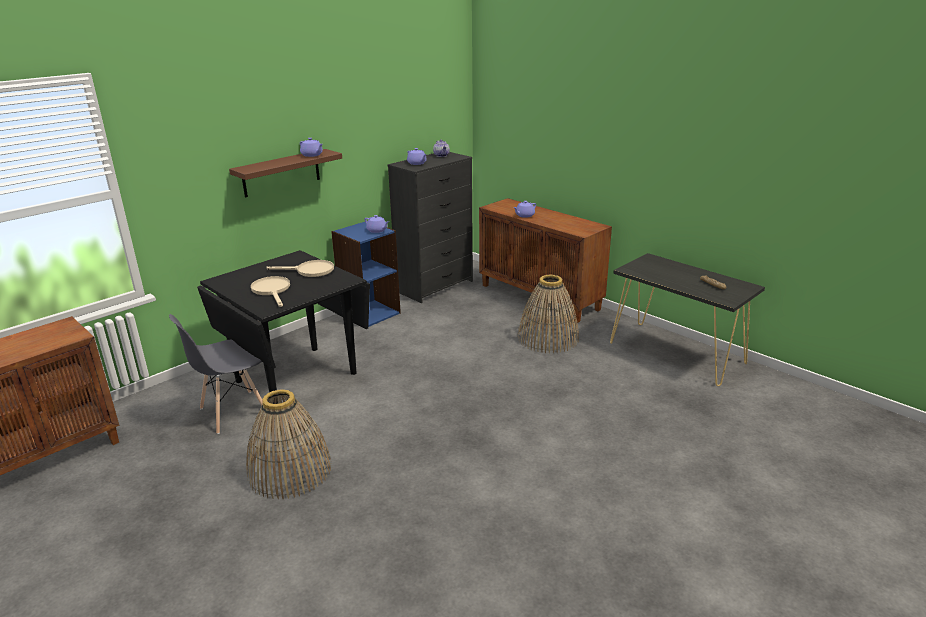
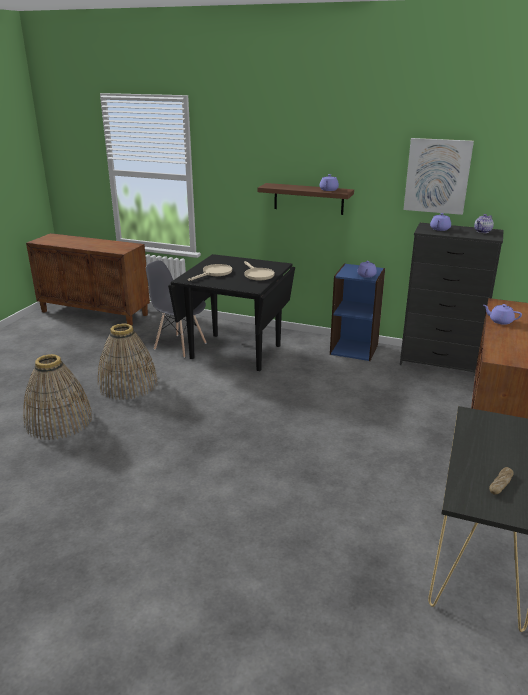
camera: 65 degrees right, 0 degrees up
(391, 116) = (437, 176): none -> picture
(548, 338) = (411, 448): basket -> basket (59, 421)

